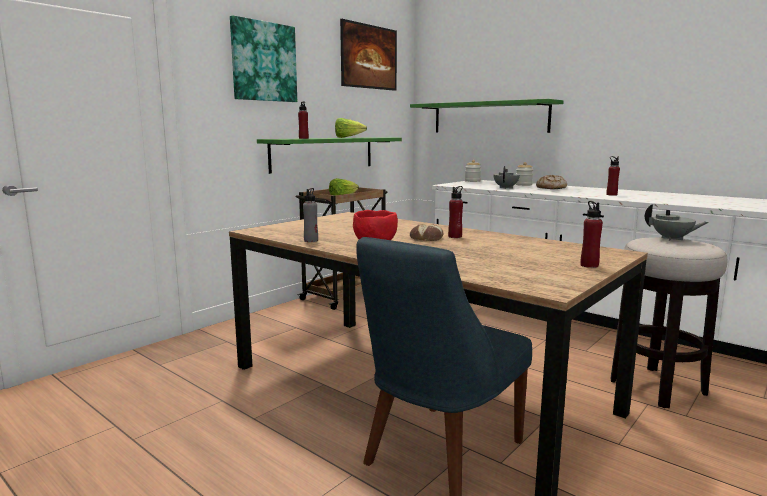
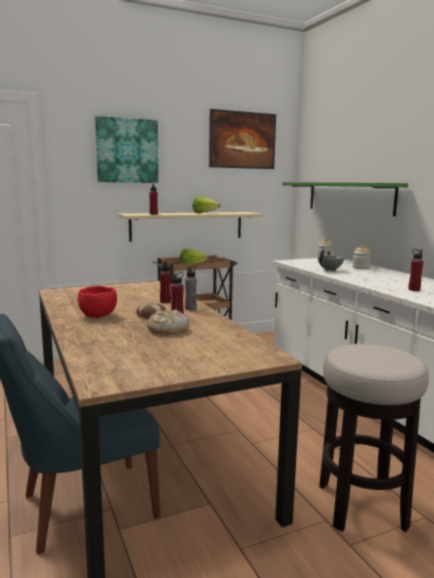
camera: 25 degrees right, 0 degrees up
(311, 240) = (65, 305): grey bottle -> grey bottle (190, 308)
(323, 153) = (187, 226): green shelf -> beige shelf
(551, 188) = (375, 274): bread -> bread (167, 329)
(589, 265) = (203, 366): red bottle -> red bottle (165, 301)
(672, 239) = (383, 350): grey teapot -> none

